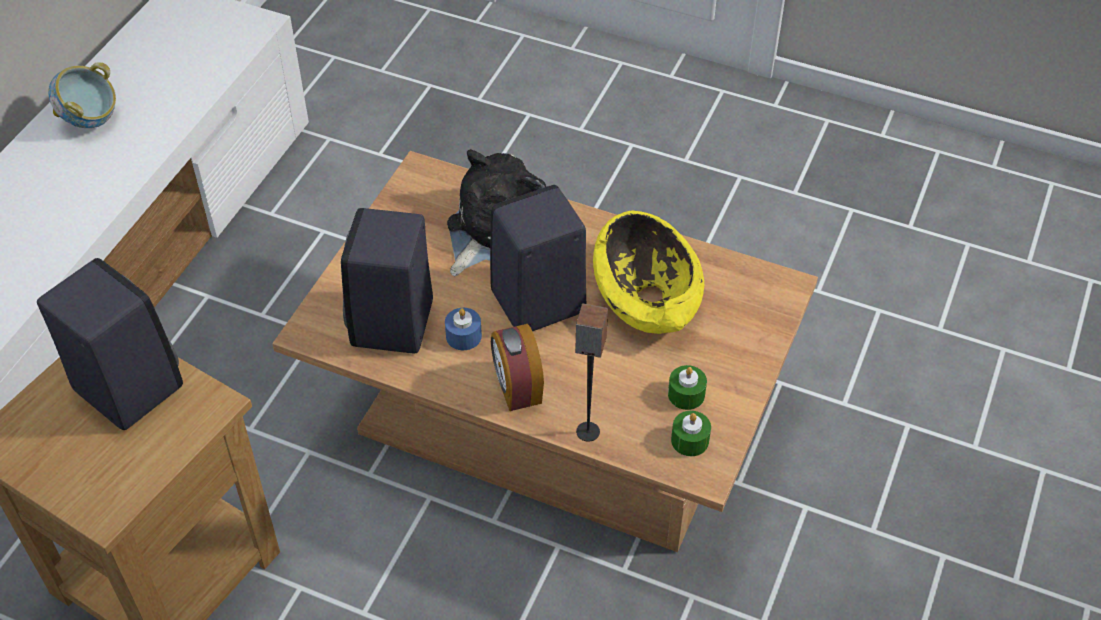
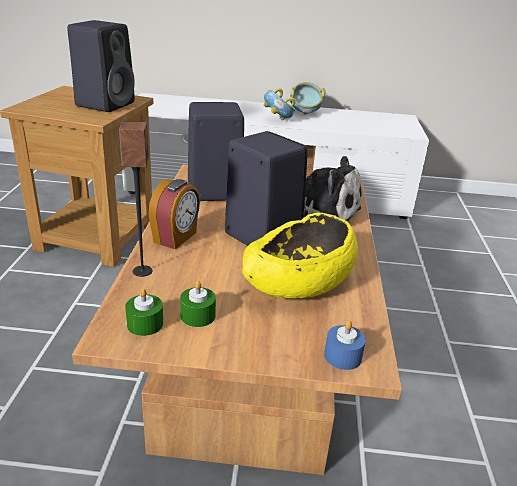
camera: 70 degrees right, 20 degrees down
(113, 168) = (278, 120): none -> bowl
(463, 336) = (214, 214): blue candle -> blue candle (342, 356)
(517, 388) = (176, 237): alarm clock -> alarm clock turned 150 degrees clockwise

